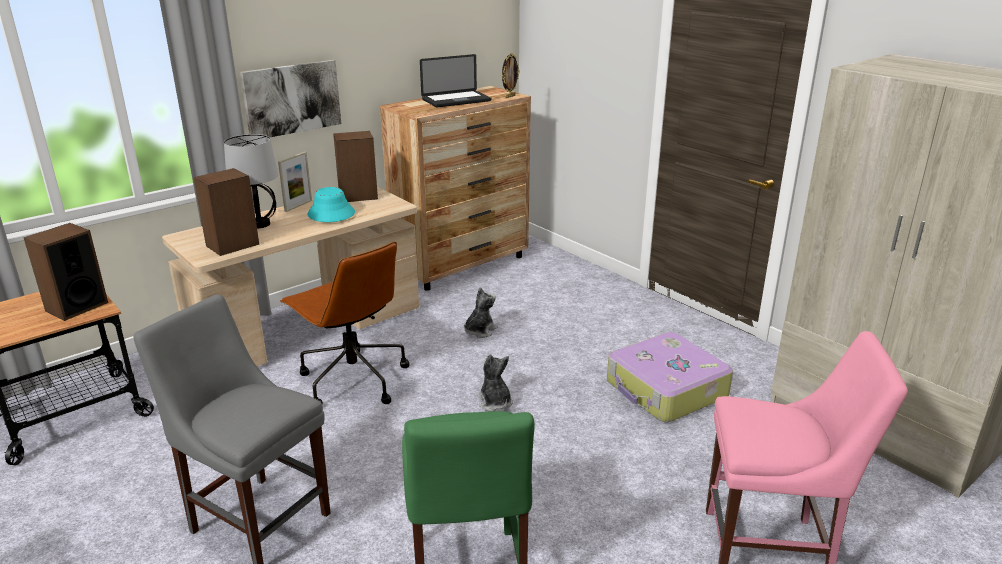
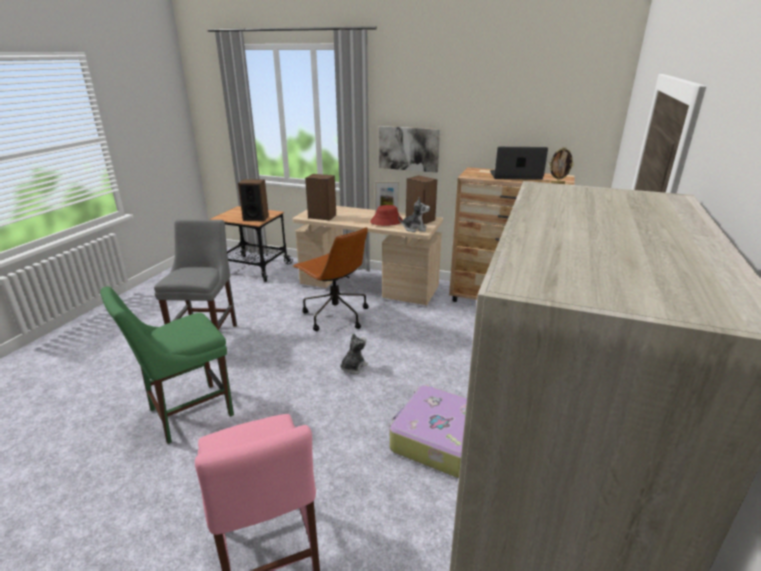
camera: 60 degrees right, 0 degrees up
(259, 224) = (352, 213): table lamp -> none
(331, 214) = (386, 221): turquoise hat -> red hat
(352, 380) = (335, 315): brown office chair -> brown office chair turned 60 degrees counterclockwise
(456, 100) = (515, 176): laptop -> laptop turned 150 degrees clockwise
(479, 331) = (428, 335): plush toy -> plush toy (414, 229)

